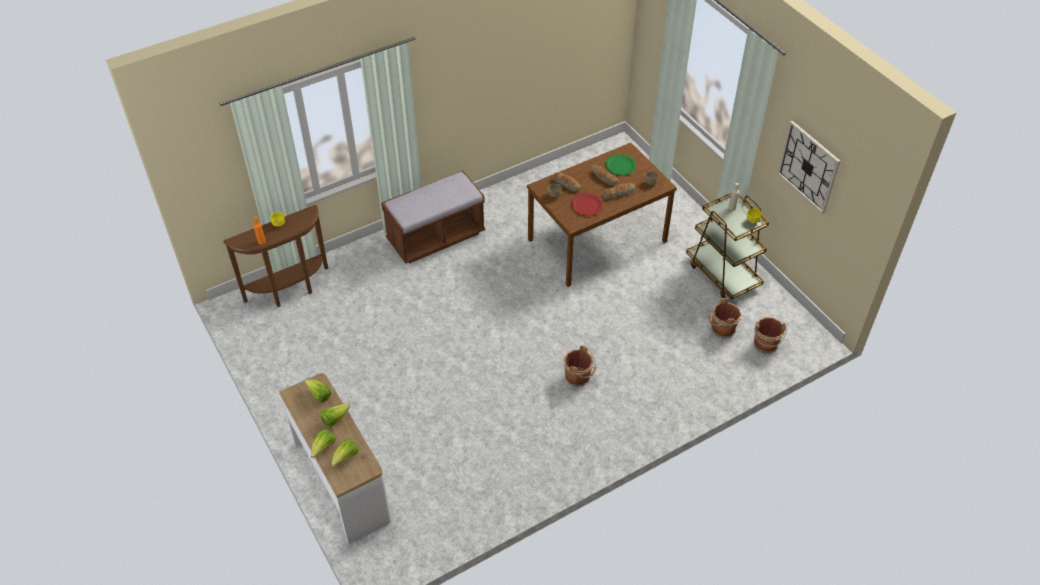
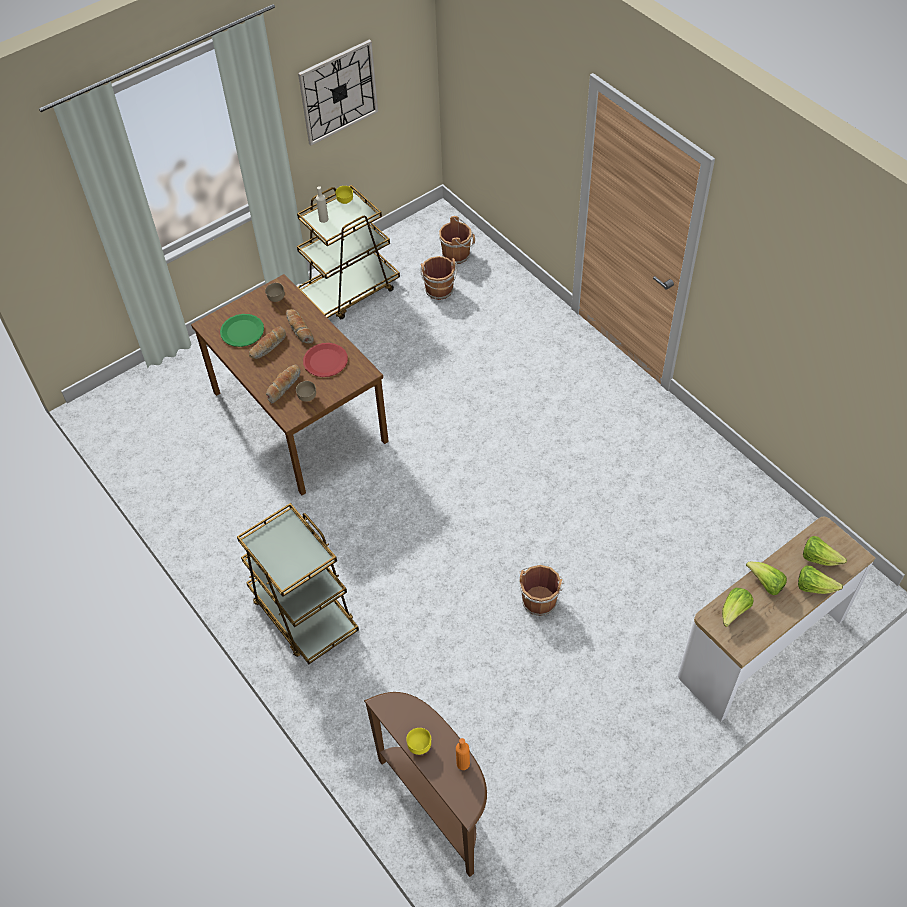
camera: 95 degrees left, 5 degrees up
(436, 237) = (303, 613): brown bench -> brown cart
(578, 377) = (537, 417): brown bucket -> brown bucket (539, 599)

